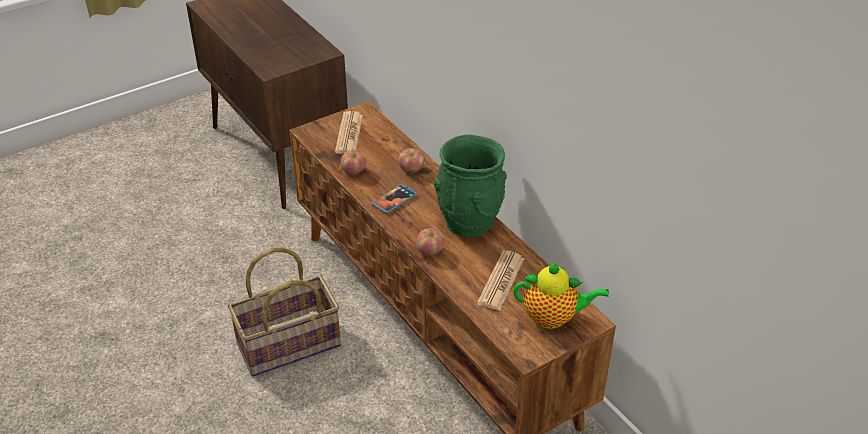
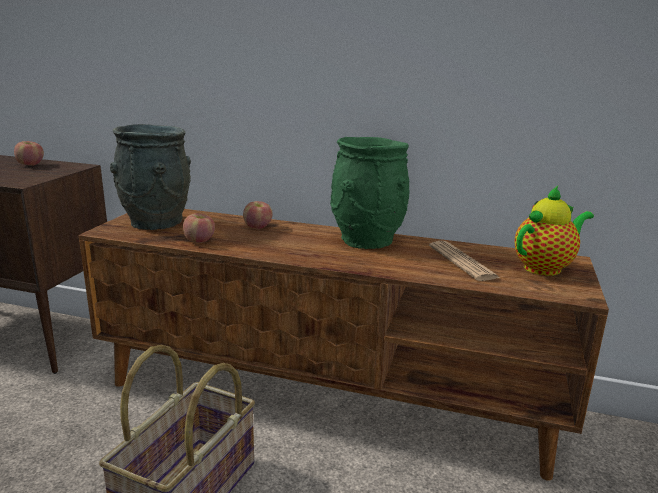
camera: 40 degrees left, 20 degrees down
(349, 134) = (156, 223): newspaper -> grey vase
(394, 200) = (273, 246): phone -> none
(430, 251) = (368, 265): apple -> apple (31, 165)

